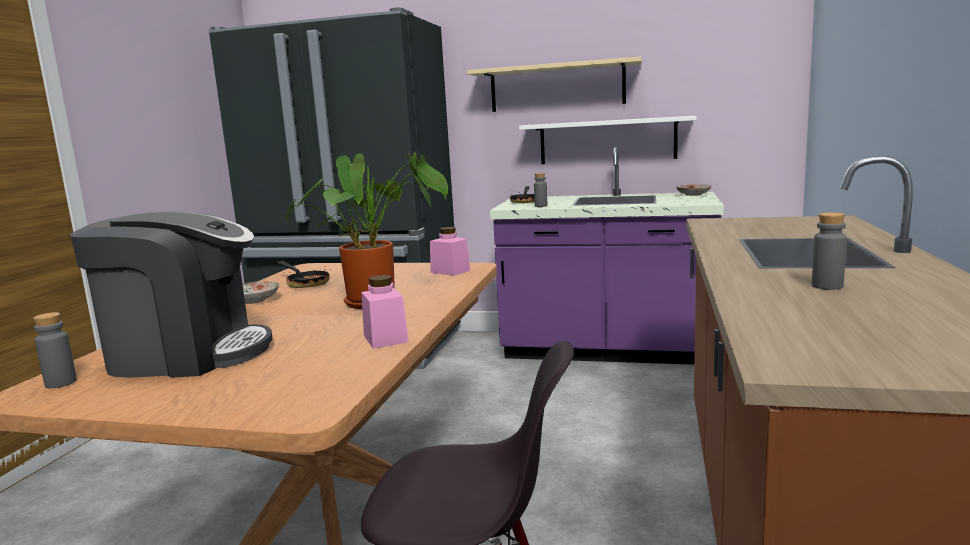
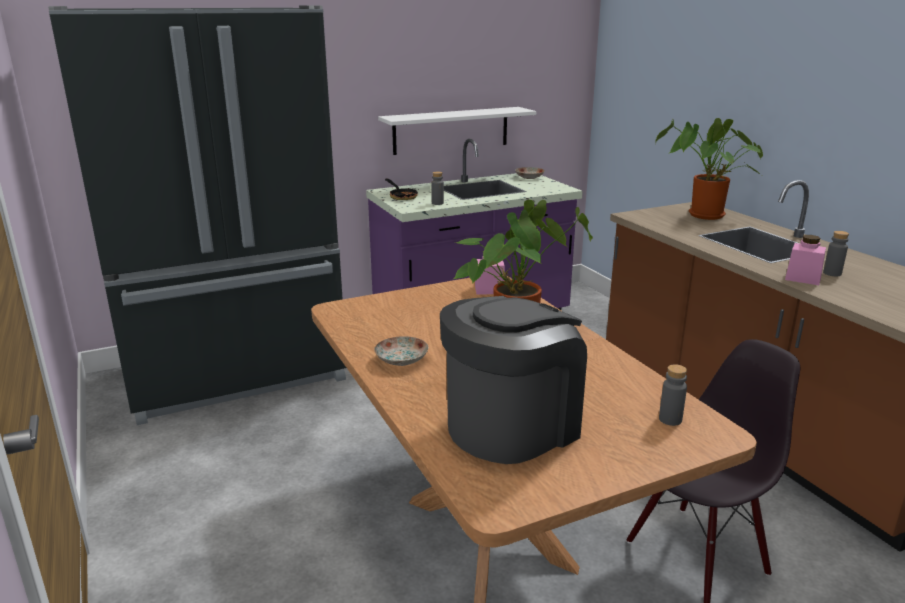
camera: 40 degrees left, 10 degrees up
(61, 383) = (491, 485): grey bottle -> grey bottle (670, 419)
(305, 283) = (394, 329): frying pan -> none
(385, 339) = (616, 367): pink jar -> pink jar (803, 278)
(557, 87) = (407, 78): beige shelf -> none
(805, 226) = (703, 216): none -> potted plant

